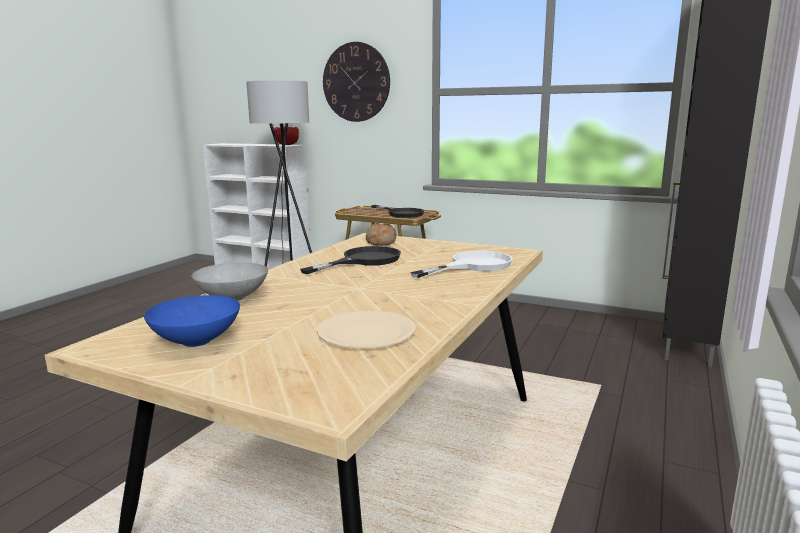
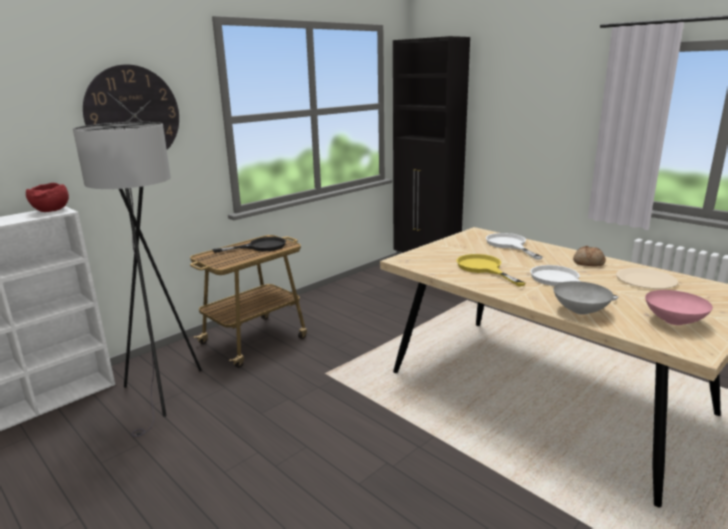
camera: 70 degrees left, 5 degrees up
(196, 340) = (673, 321): blue bowl -> pink bowl
(336, 290) = (561, 281): none -> white frying pan
(363, 261) = (483, 268): black frying pan -> yellow frying pan
(380, 242) = (424, 259): bread -> bread (588, 263)

